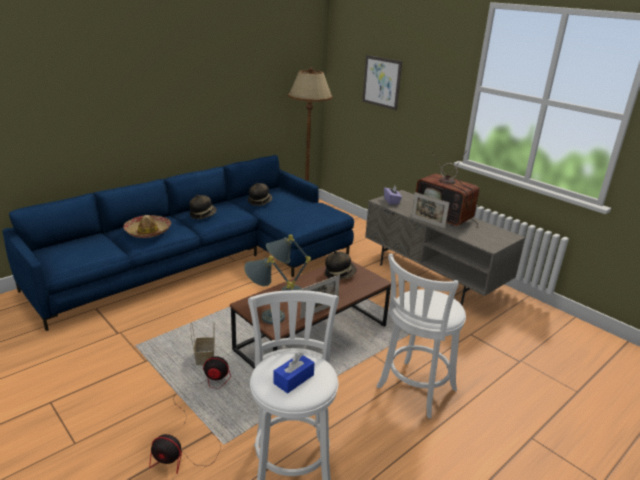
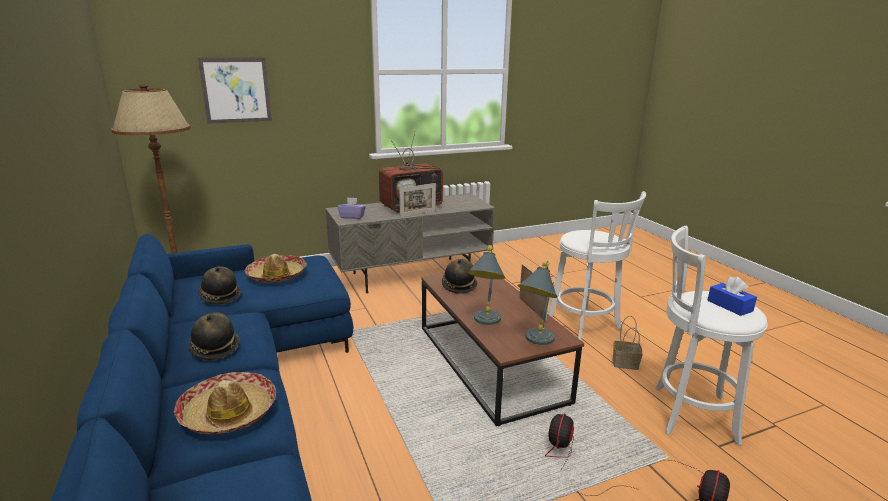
camera: 70 degrees left, 5 degrees down
(204, 358) = (505, 455): basket -> basket (624, 363)
(297, 208) = (277, 275): none -> hat

